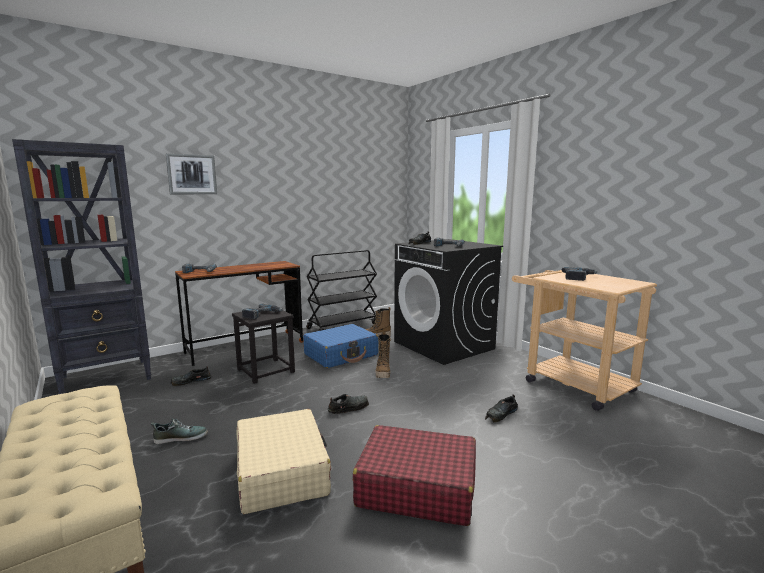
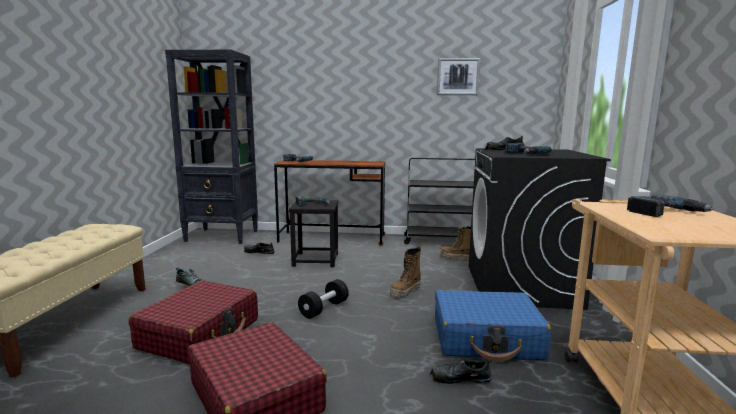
camera: 40 degrees right, 0 degrees up
(192, 174) = (306, 75): picture -> picture (458, 77)
(282, 471) = (200, 334): beige suitcase -> red suitcase
(341, 355) = (395, 265): blue suitcase -> blue suitcase (486, 339)
(349, 407) = (324, 309): black shoe -> black dumbbell

